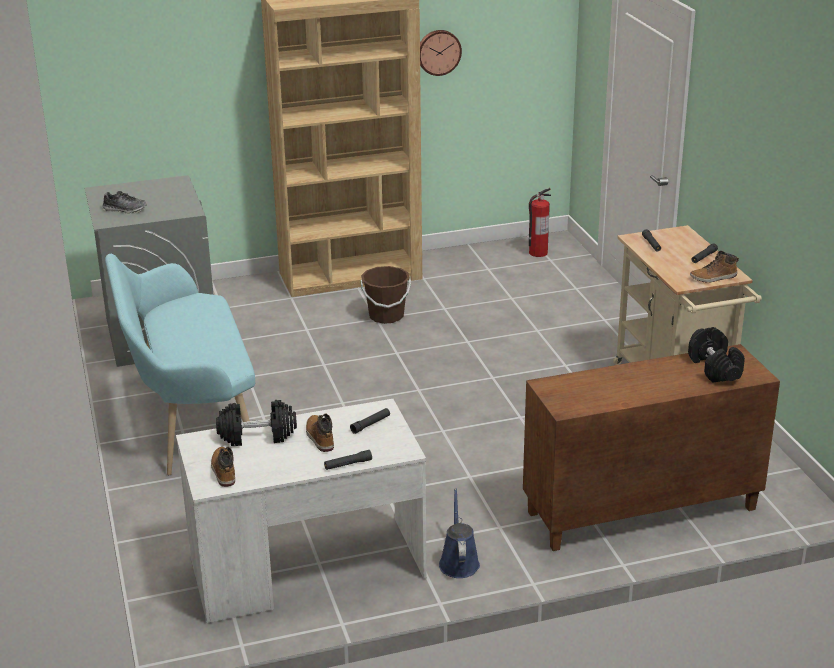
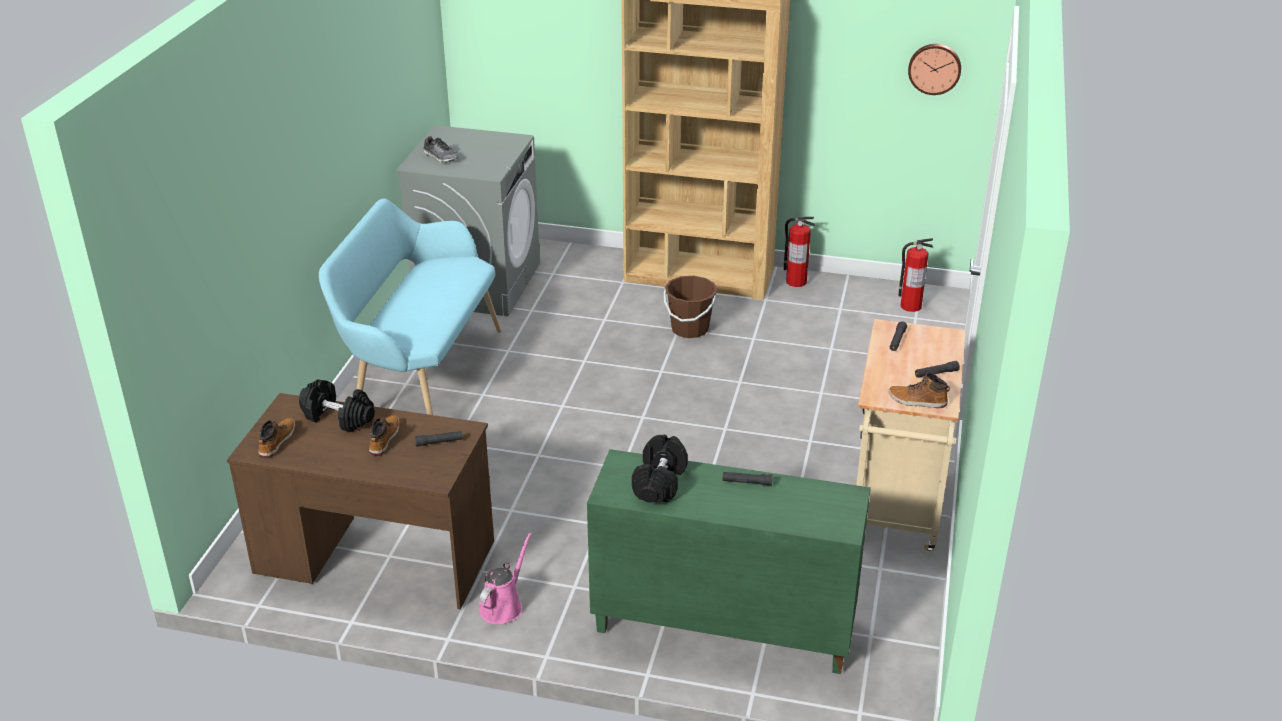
camera: 30 degrees right, 5 degrees up
(306, 569) = (374, 557): white desk -> brown desk
(348, 464) = (377, 475): black flashlight -> black flashlight (747, 482)
(433, 259) = (795, 281): none -> fire extinguisher
(438, 52) = (830, 60): wall clock -> wall clock (934, 68)
(458, 562) = (503, 606): blue watering can -> pink watering can
(640, 512) = (721, 627): brown cabinet -> green cabinet
(715, 368) = (809, 505): black dumbbell -> black dumbbell (660, 482)

